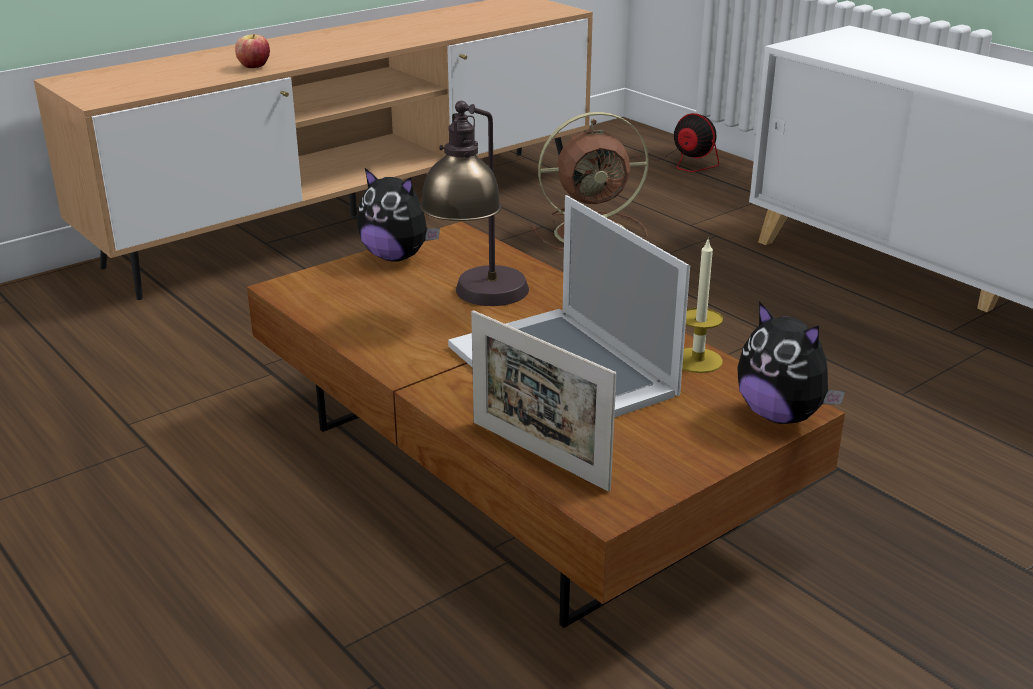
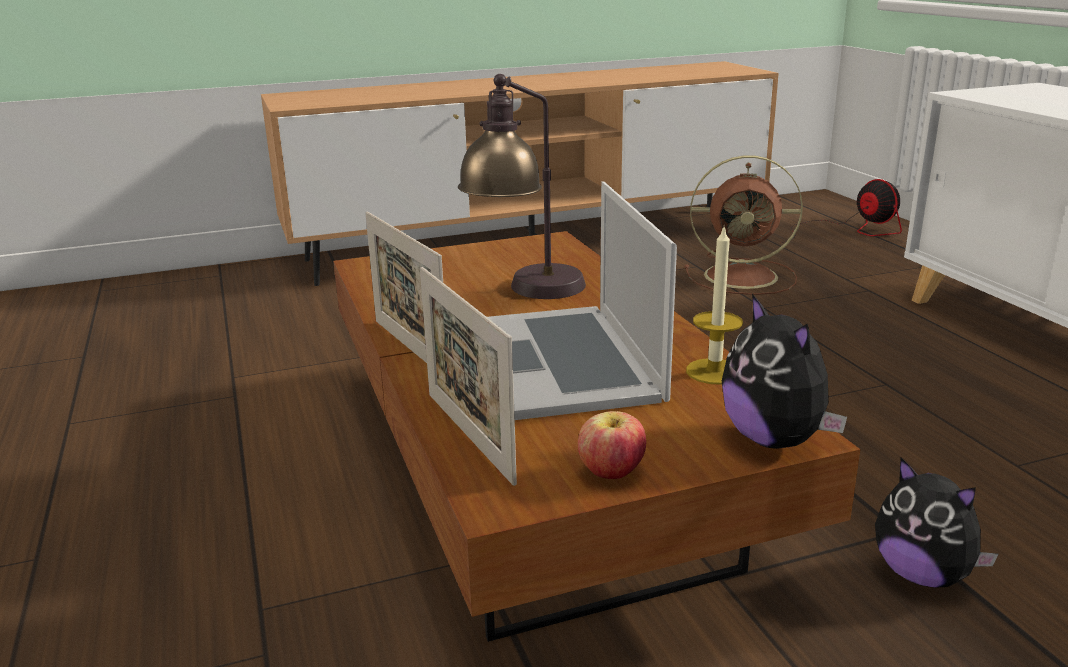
camera: 20 degrees right, 5 degrees down
(254, 67) = (436, 93): apple -> apple (611, 473)
(396, 257) = (482, 251): plush toy -> plush toy (922, 575)
(415, 377) = (410, 348): none -> picture frame

